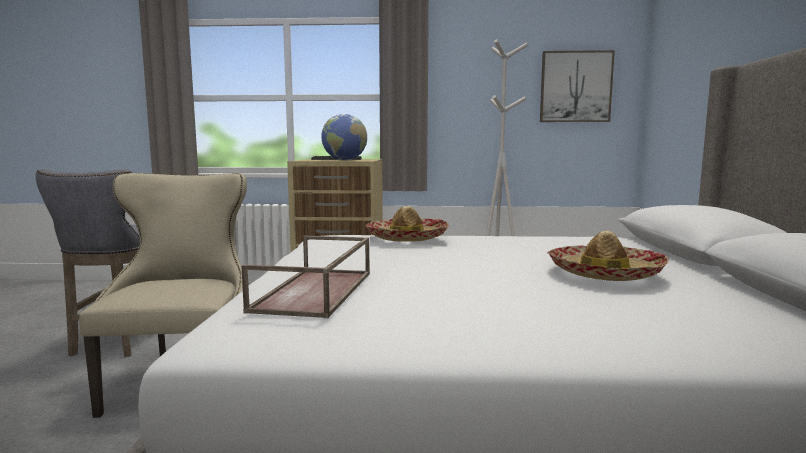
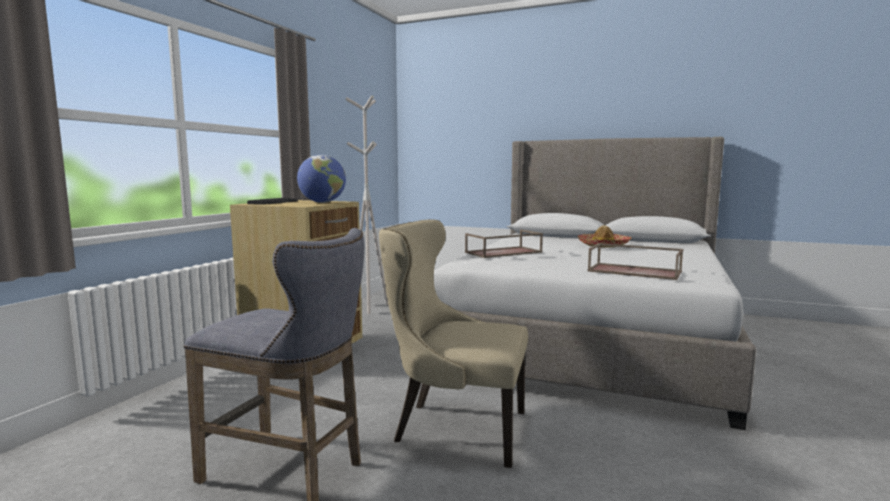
camera: 70 degrees left, 0 degrees up
(407, 238) = (503, 252): hat -> brown tray
(575, 87) = (373, 135): picture -> none

